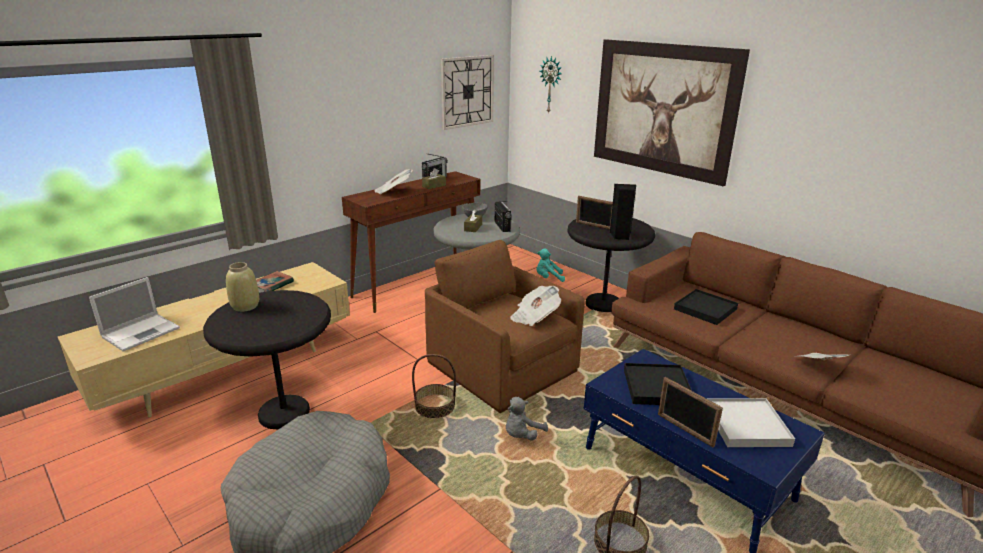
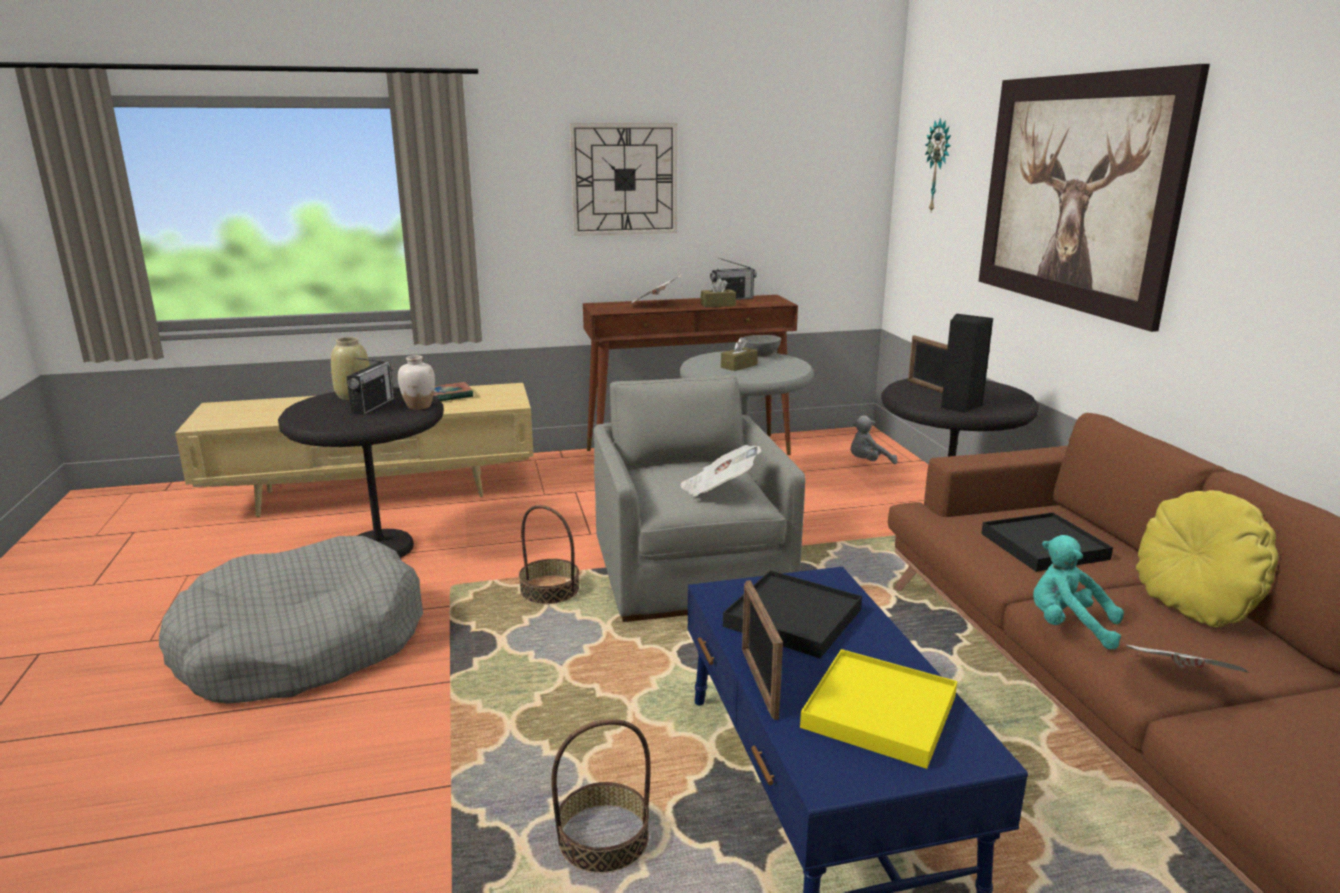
camera: 30 degrees right, 5 degrees down
(142, 332) = (270, 413): laptop -> none
(310, 304) = (419, 406): none -> white vase
(467, 91) = (809, 175): wall clock -> wall clock (624, 179)
(502, 226) = (783, 370): radio -> radio (373, 406)
(502, 367) = (691, 570): brown armchair -> grey armchair
(522, 435) = (623, 657): grey plush toy -> grey plush toy (868, 462)
(548, 278) = (887, 480): turquoise plush toy -> turquoise plush toy (1068, 627)
(747, 425) = (879, 712): white tray -> yellow tray
(788, 327) = (1192, 609): none -> yellow pillow

